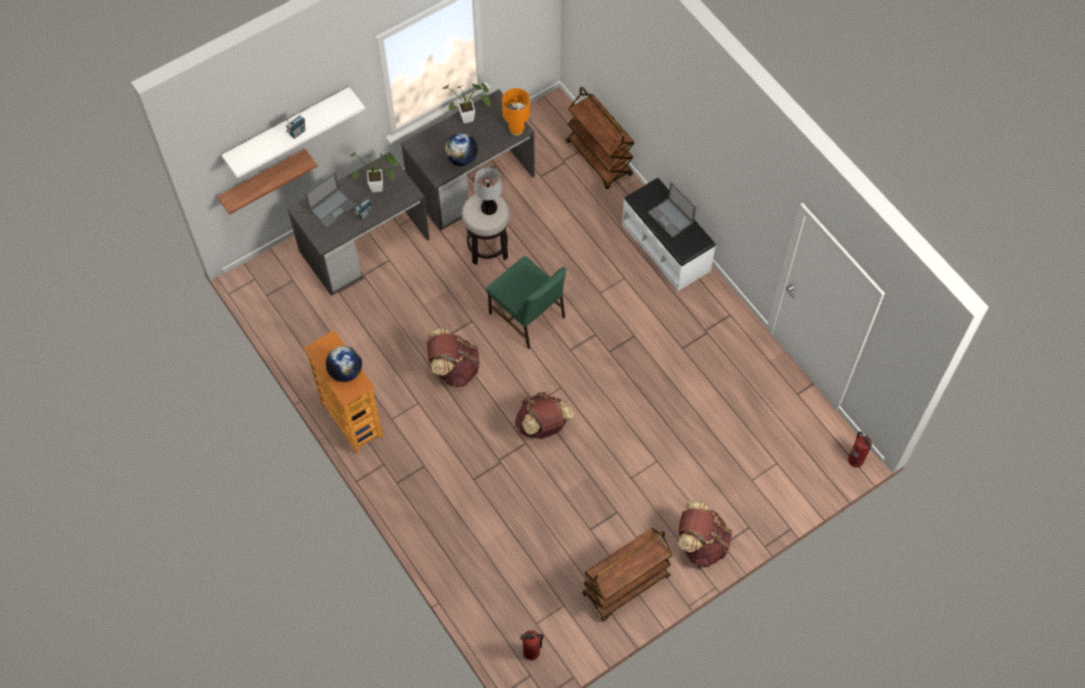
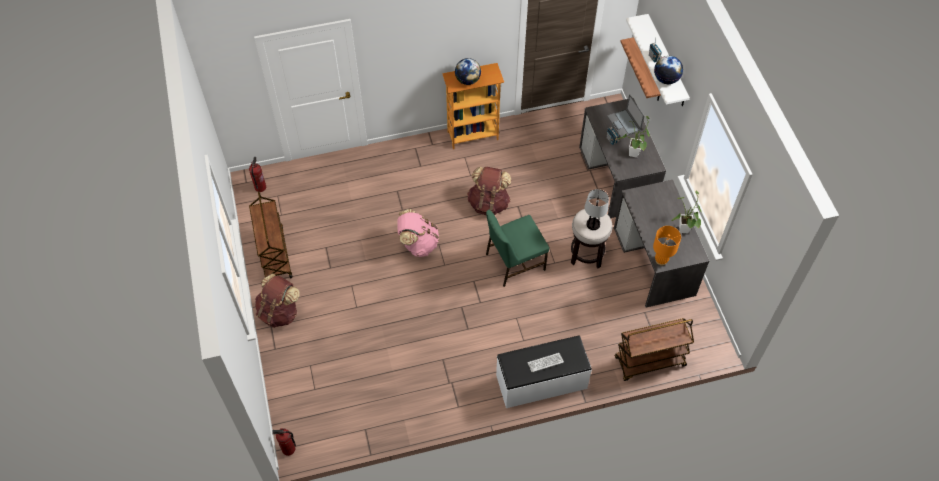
camera: 110 degrees right, 5 degrees down
(462, 158) = (643, 215): globe -> globe (666, 79)
(543, 426) = (418, 244): brown backpack -> pink backpack
(671, 218) = (545, 362): laptop -> keyboard

